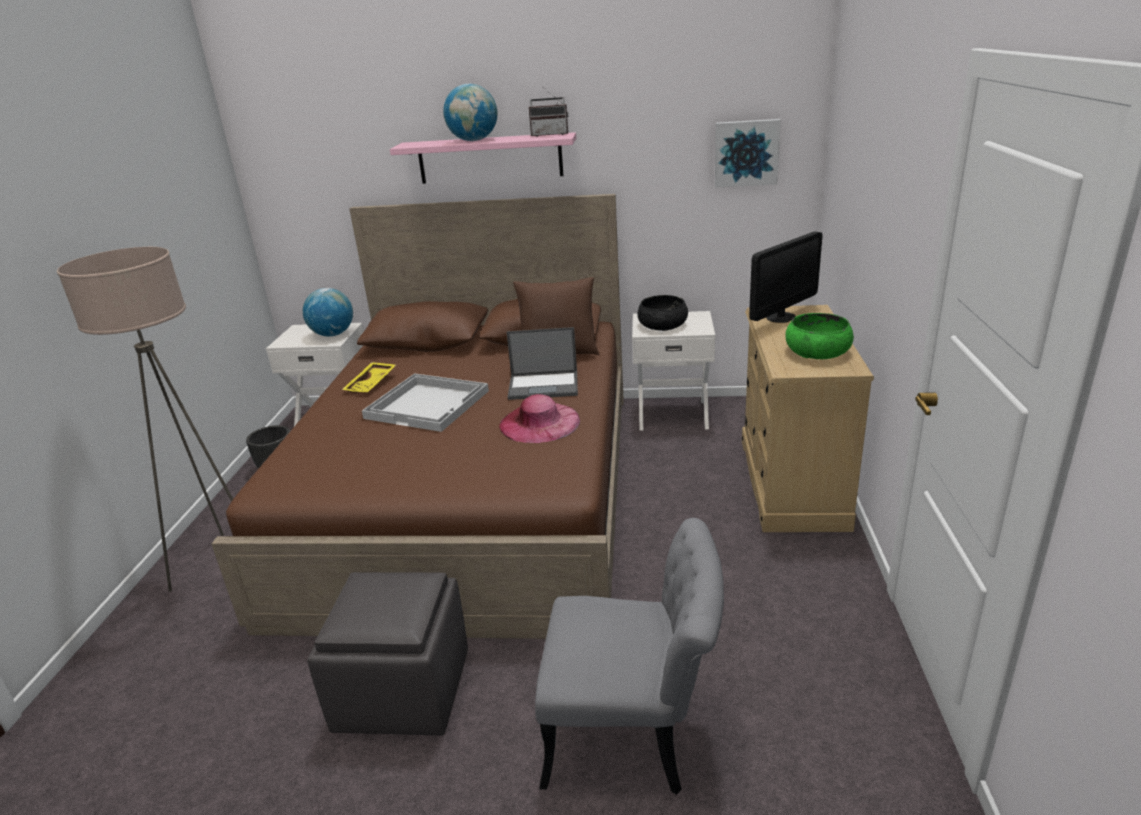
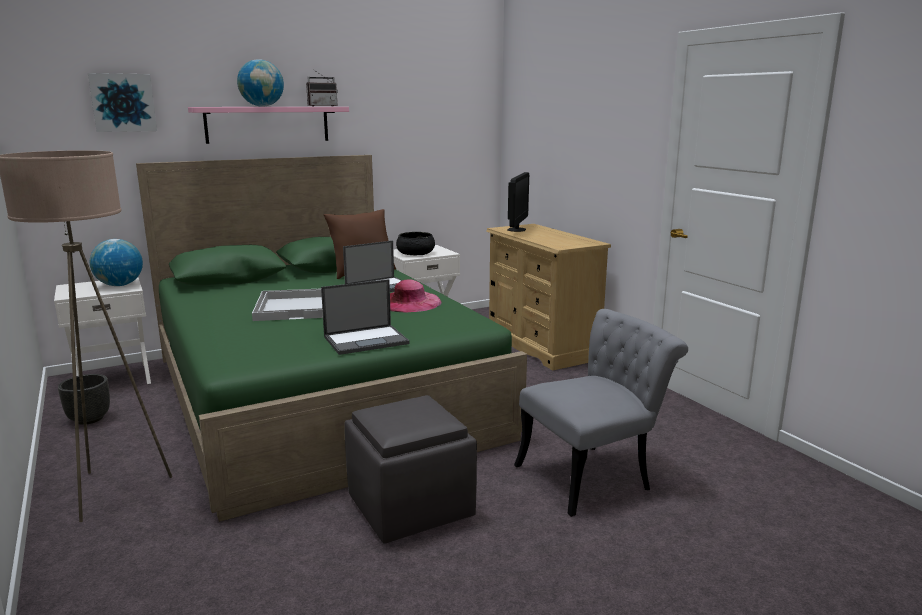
camera: 35 degrees left, 10 degrees down
(372, 384) = (222, 304): yellow tray -> none
(418, 481) = (367, 340): none -> laptop
(474, 493) = (320, 394): brown bed -> green bed
(746, 153) = (454, 128): picture -> picture (123, 102)
(817, 351) = (564, 239): green bowl -> none

